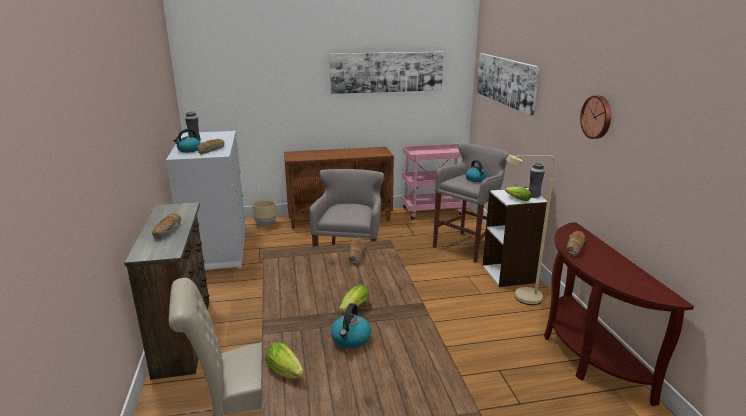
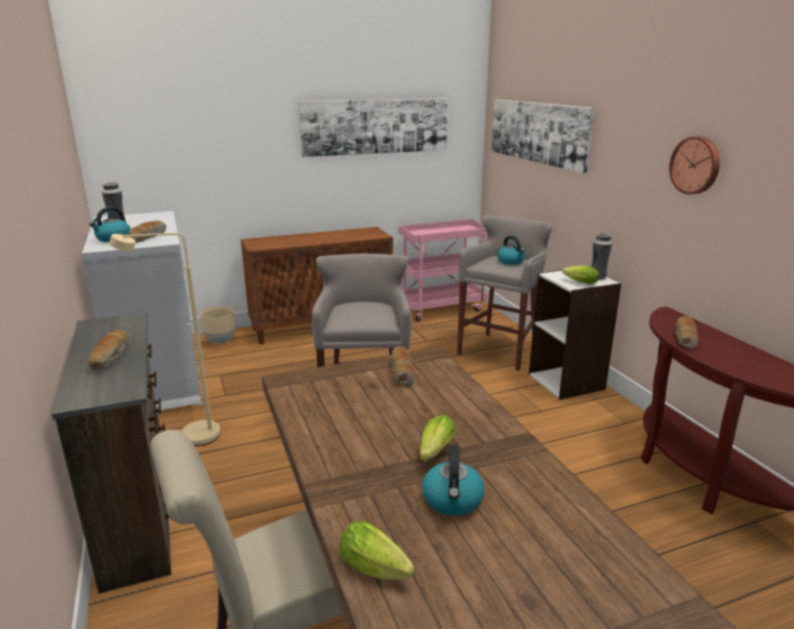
camera: 10 degrees left, 0 degrees up
(520, 298) = (592, 411): beige floor lamp -> beige floor lamp (189, 437)

